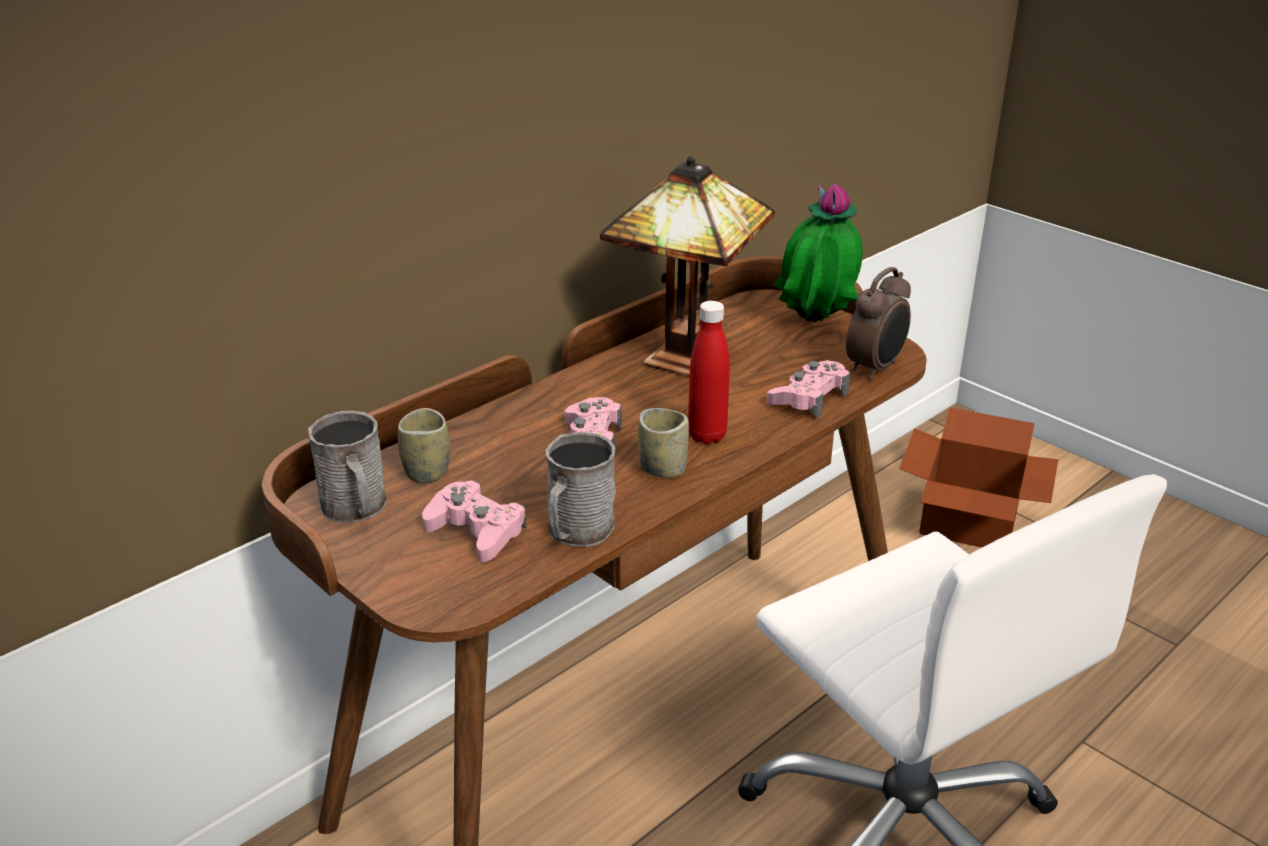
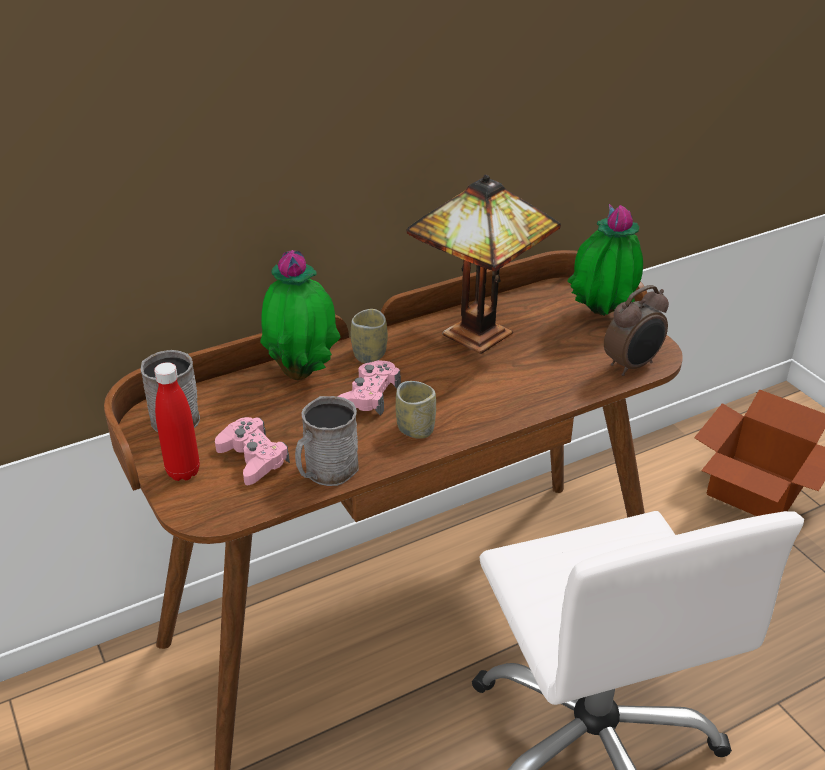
camera: 15 degrees right, 5 degrees up
(427, 472) = (238, 402): cup -> cup (369, 354)
(494, 428) = (303, 373): none -> potted plant
(707, 436) = (463, 406): red bottle -> red bottle (183, 472)
(808, 397) = (562, 384): pink game controller -> none

